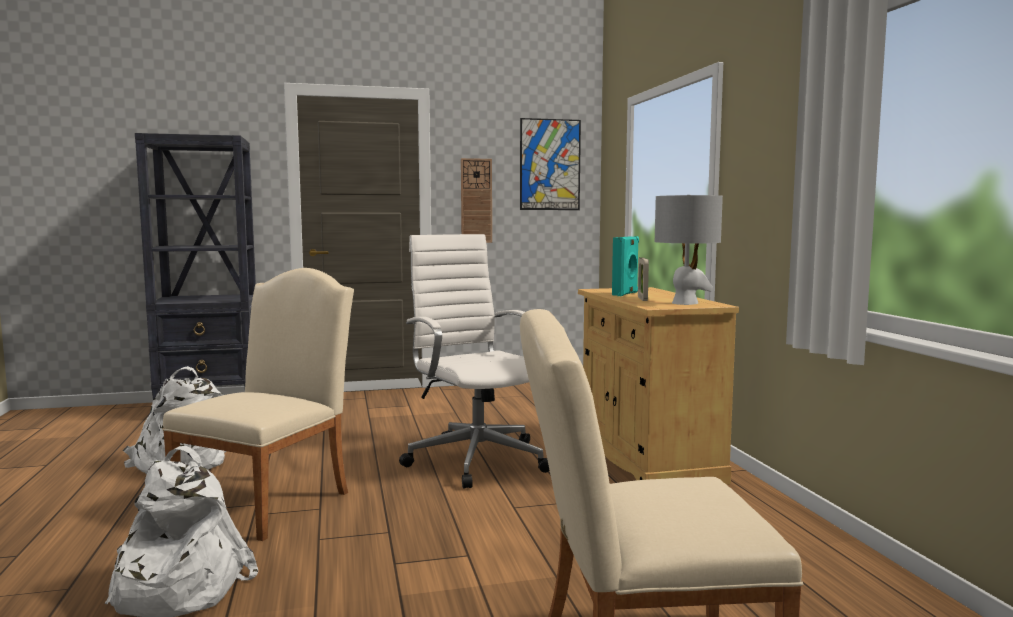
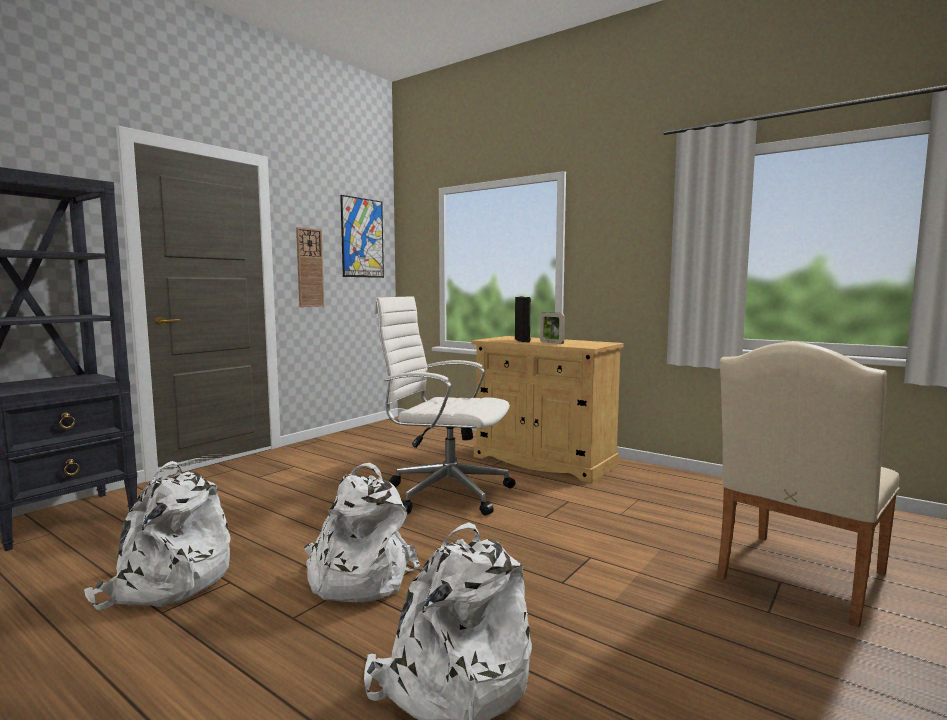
camera: 40 degrees left, 0 degrees up
(272, 501) = (357, 578): beige chair -> white backpack
(626, 294) = (523, 341): turquoise speaker -> black speaker
(685, 303) = (589, 343): grey table lamp -> none

